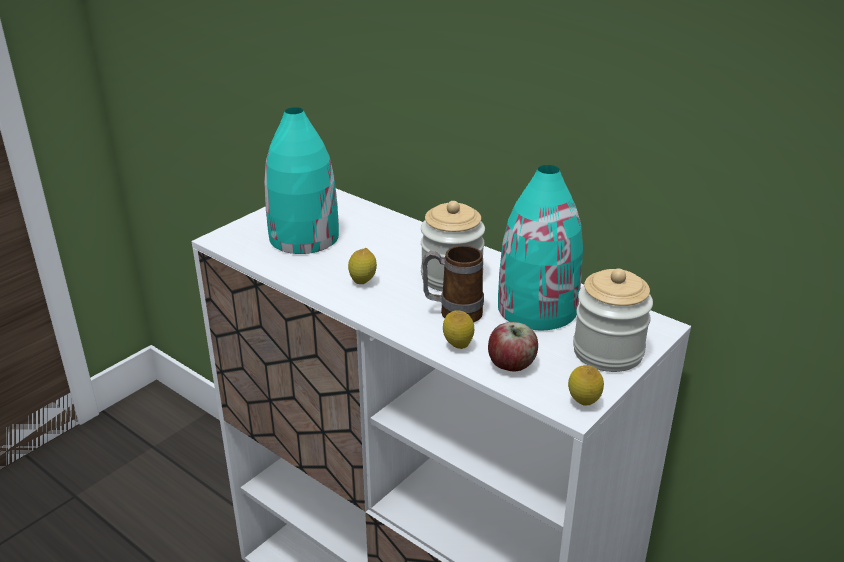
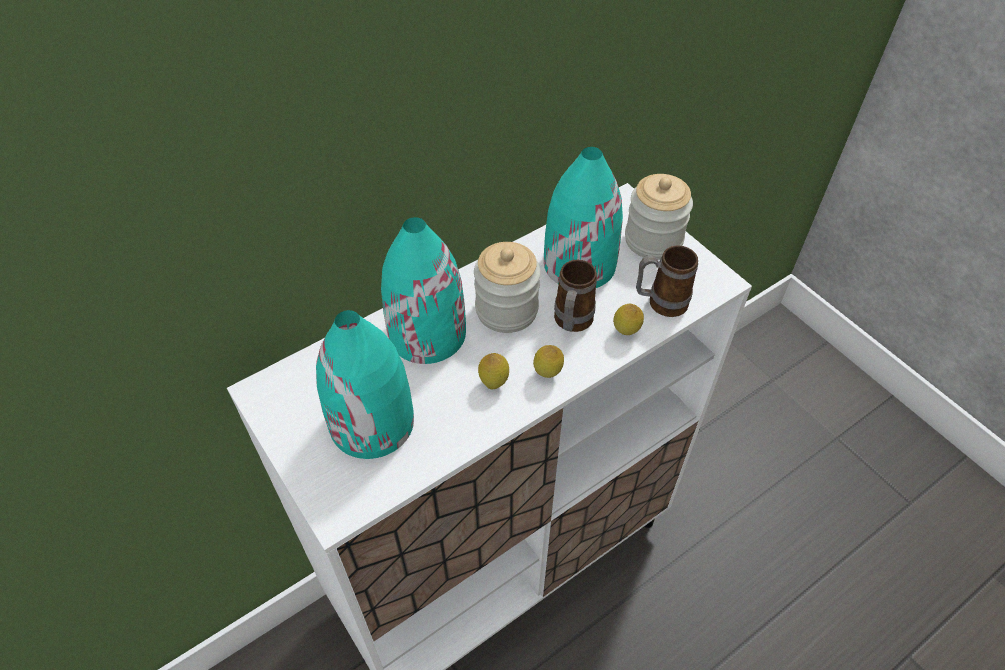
camera: 75 degrees left, 20 degrees up
(405, 244) = (427, 332): none -> turquoise vase
(512, 365) = (659, 303): apple -> mug
(583, 404) = (717, 274): lemon -> lemon (547, 374)

